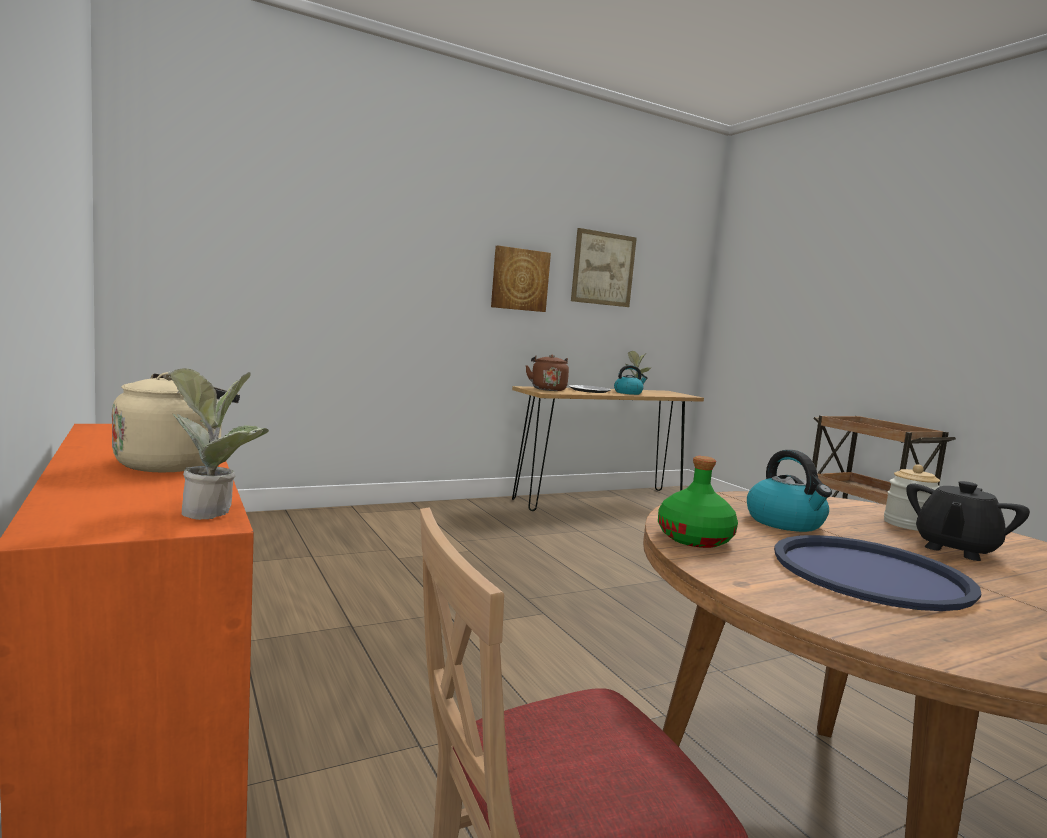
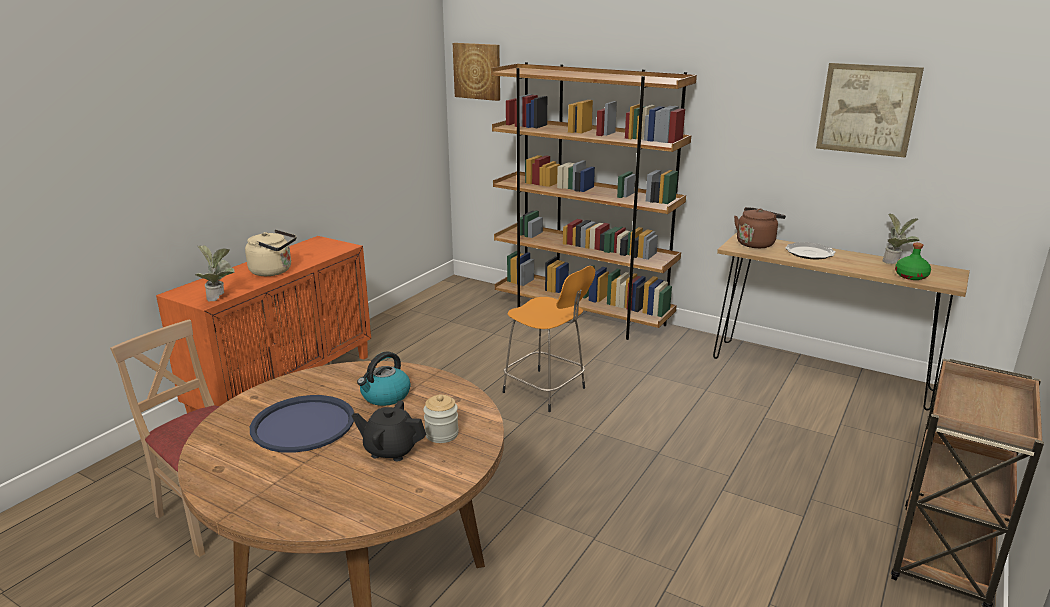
camera: 60 degrees right, 15 degrees up
(364, 515) = (582, 316): none -> brown bookcase
(492, 579) = (546, 391): none -> orange stool
(519, 279) = (751, 124): picture -> picture (477, 71)
(628, 393) = (856, 265): kettle -> none
(695, 539) = (315, 378): green bottle -> green bottle (911, 276)

